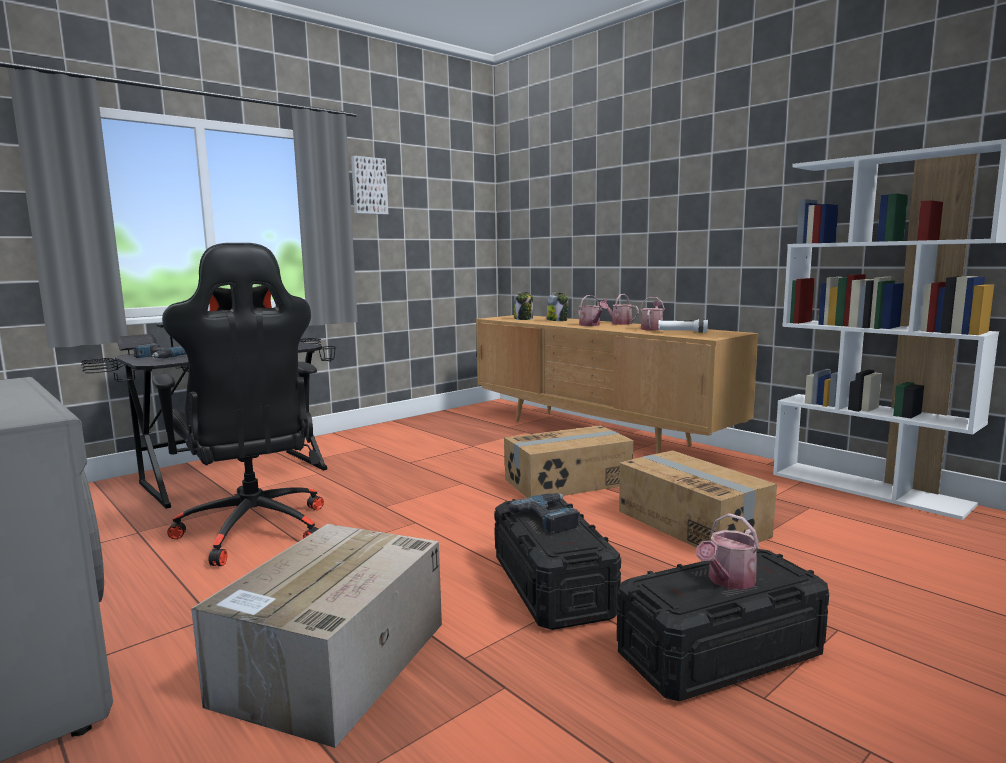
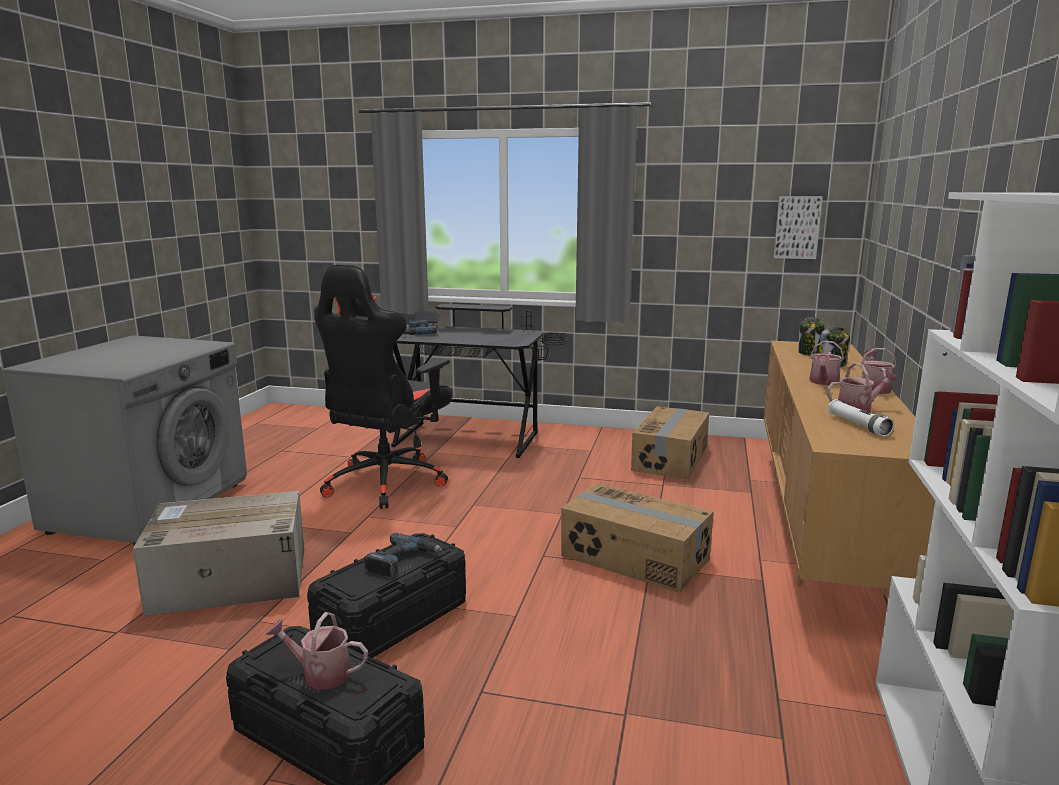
camera: 55 degrees right, 5 degrees up
(368, 186) = (670, 178): picture -> picture (797, 227)
(692, 523) = (612, 658): cardboard box -> cardboard box (671, 458)

